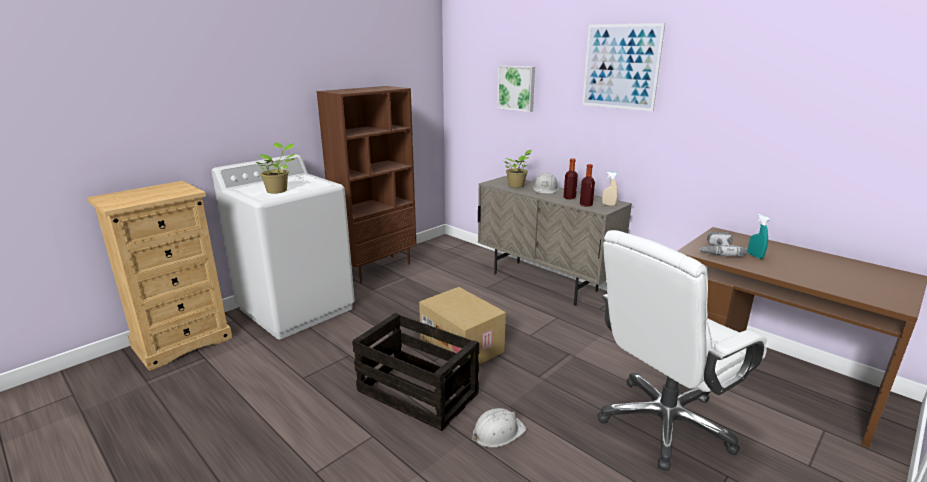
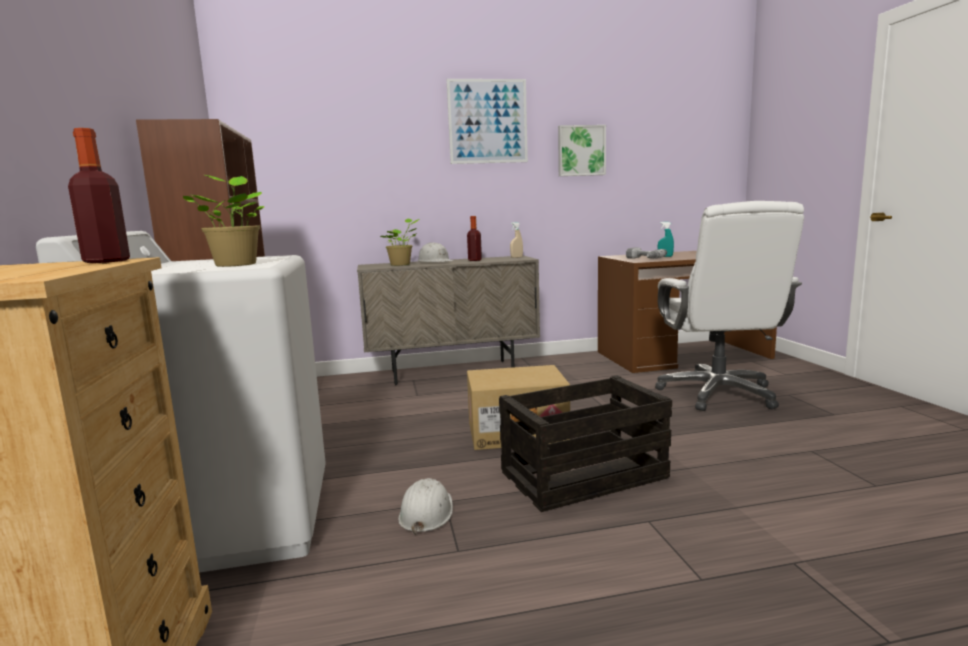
camera: 55 degrees left, 10 degrees down
(497, 432) = (689, 452): white hard hat -> white hard hat (426, 513)
(517, 88) = (356, 153): picture -> picture (581, 151)
(586, 205) = (503, 259): bottle -> bottle (106, 261)

